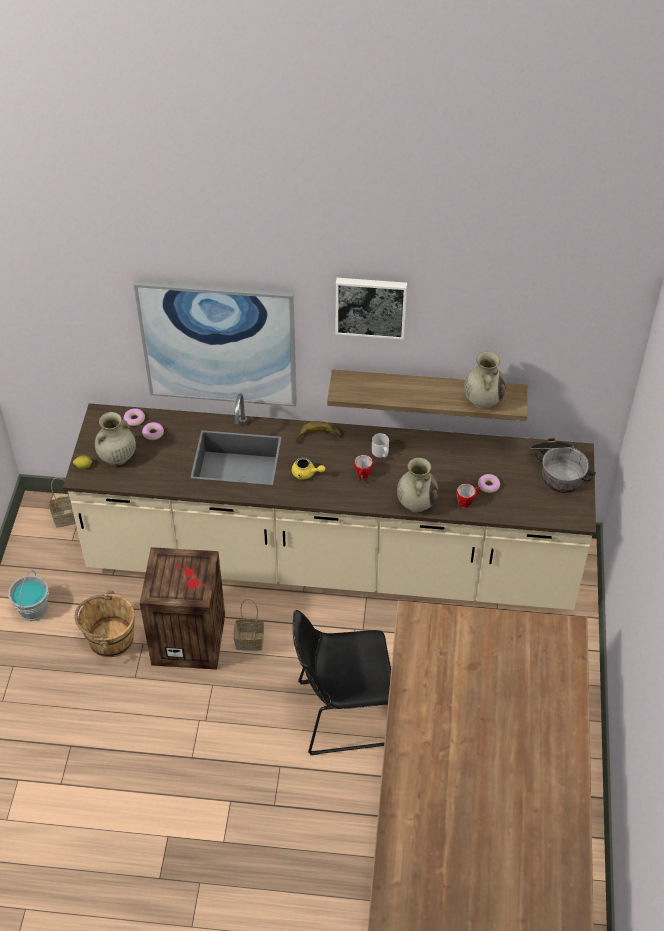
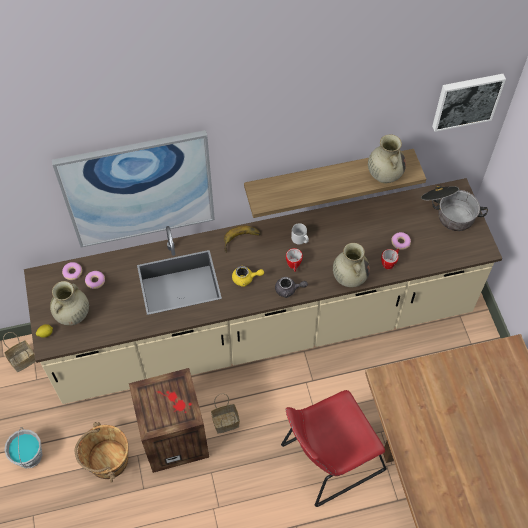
camera: 20 degrees left, 10 degrees up
(344, 713) = (328, 459): black chair -> red chair
(346, 496) = (289, 290): none -> grey teapot
(371, 306) = (278, 123): picture -> picture (466, 100)

